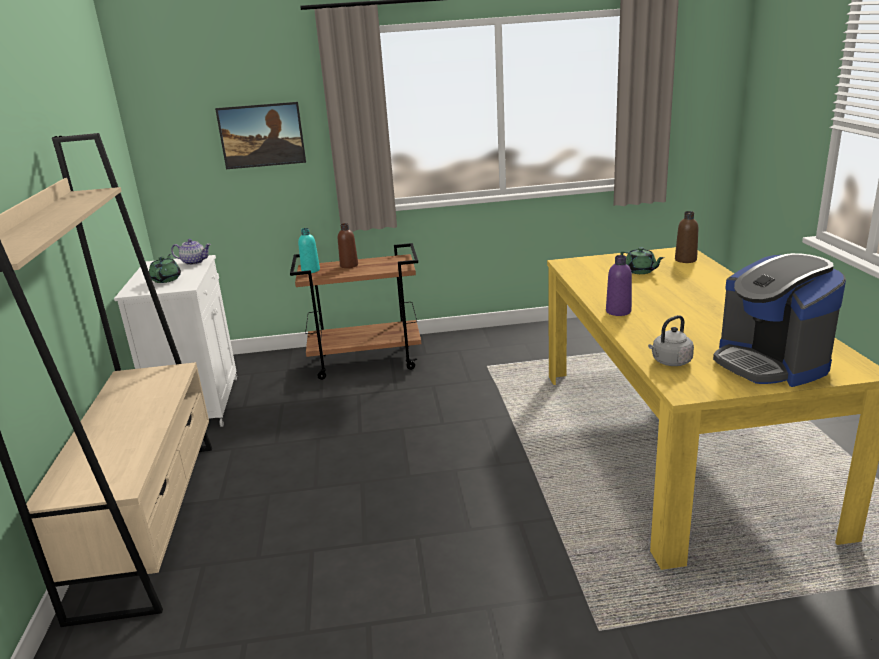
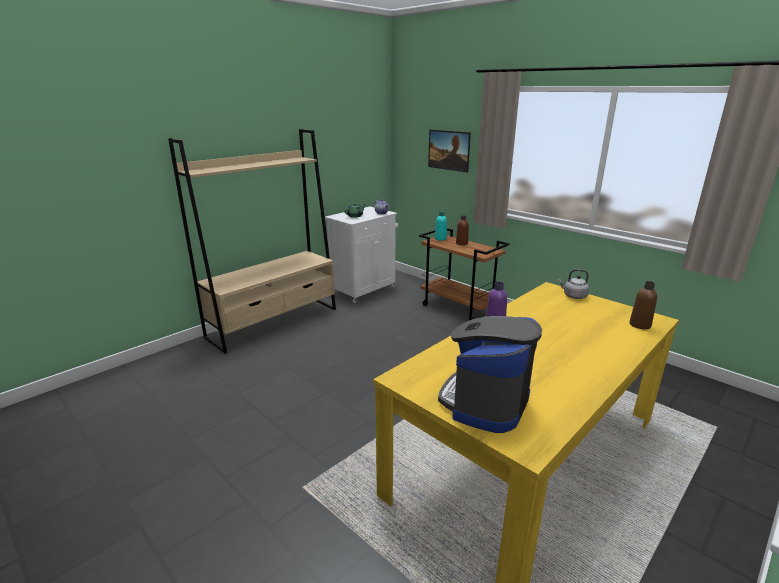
camera: 50 degrees right, 0 degrees up
(640, 271) = (582, 314): green teapot -> none
(670, 362) = (436, 363): grey kettle -> grey kettle (573, 296)

